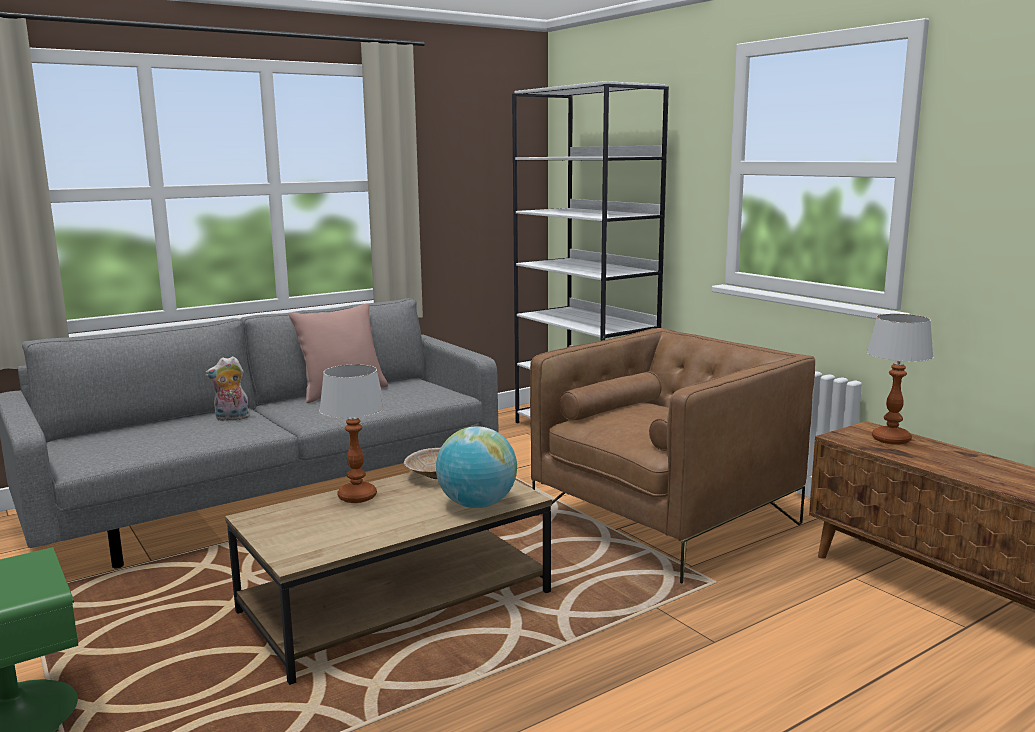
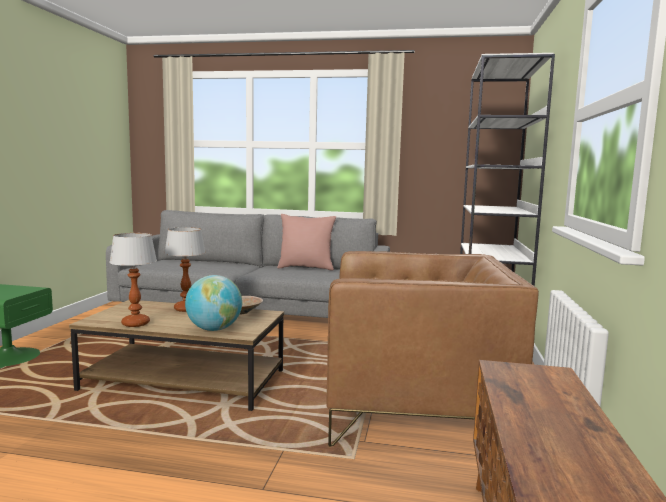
camera: 45 degrees right, 5 degrees down
(231, 418) = (231, 266): plush toy -> none
(890, 440) = (542, 385): table lamp -> table lamp (135, 323)

